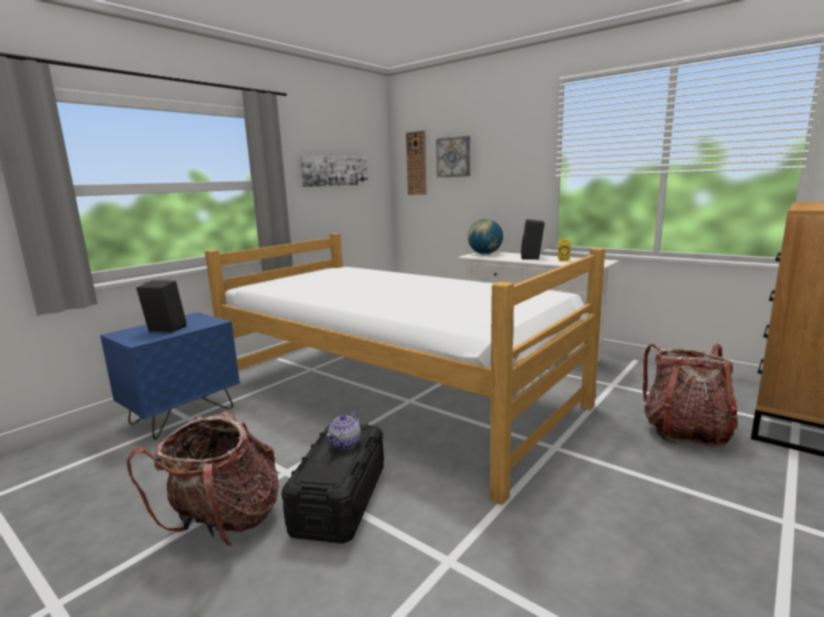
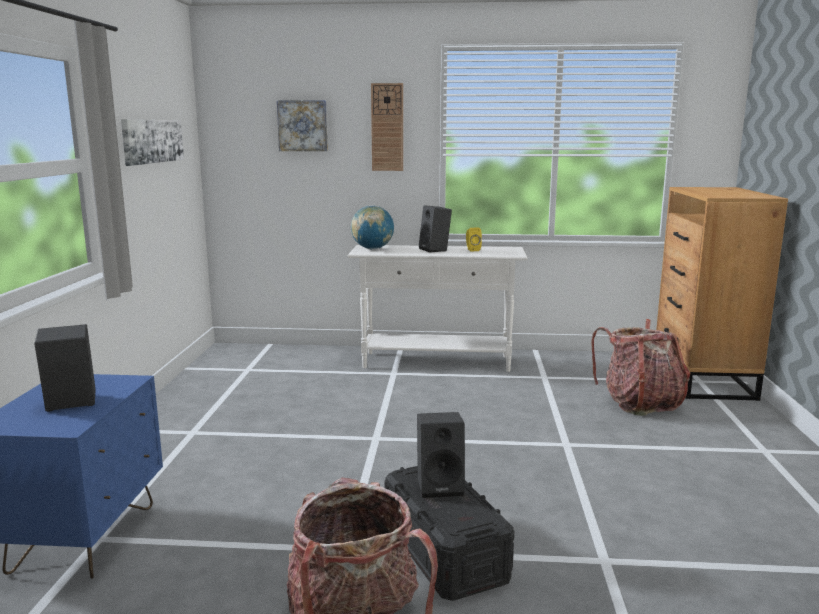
camera: 35 degrees left, 0 degrees up
(345, 444) = (441, 486): teapot -> black speaker
(395, 395) = (350, 436): bed -> none
(416, 163) = (242, 130): wall clock -> wall clock (387, 127)

